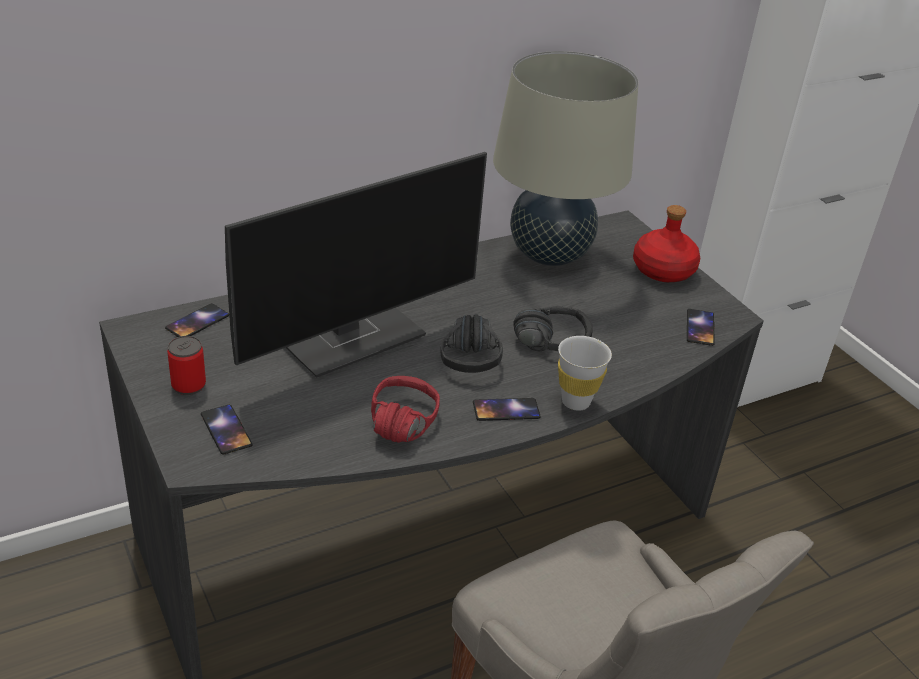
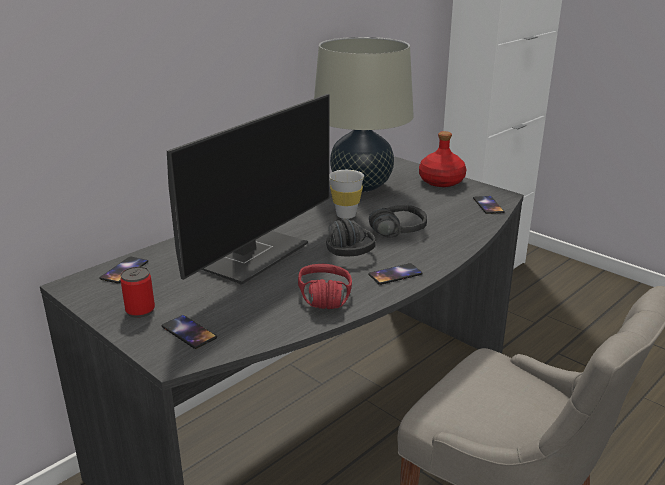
camera: 15 degrees left, 10 degrees down
(576, 402) = (439, 260): white cup -> white cup (346, 215)

